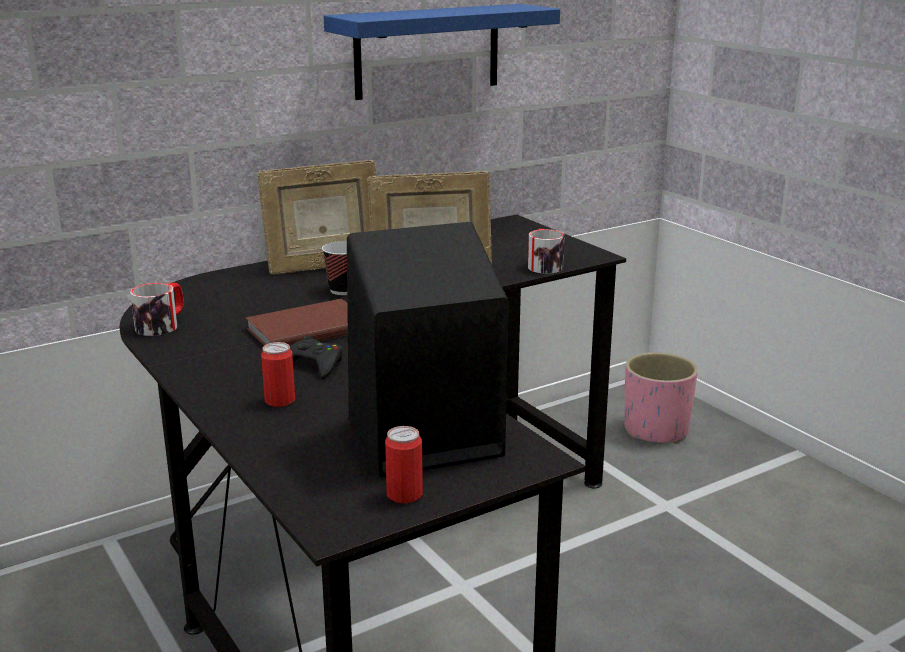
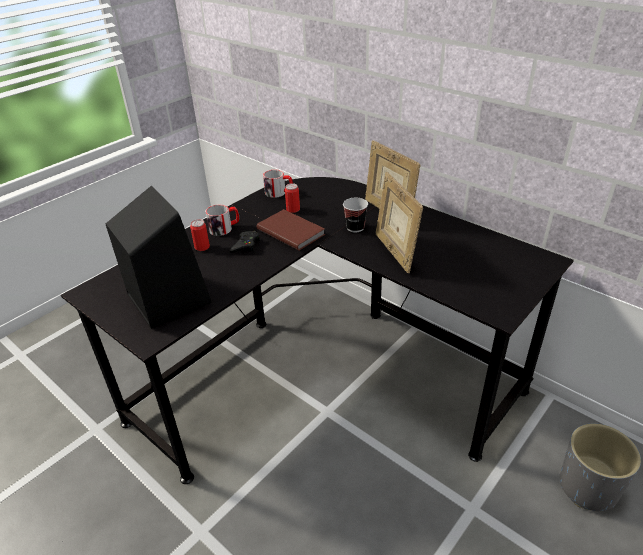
camera: 75 degrees right, 15 degrees up
(404, 494) = (111, 305): can -> can (293, 209)
(427, 51) = (526, 103): blue shelf -> none
(543, 265) = (457, 293): mug -> mug (224, 228)
(656, 430) = (588, 487): pink planter -> grey planter

